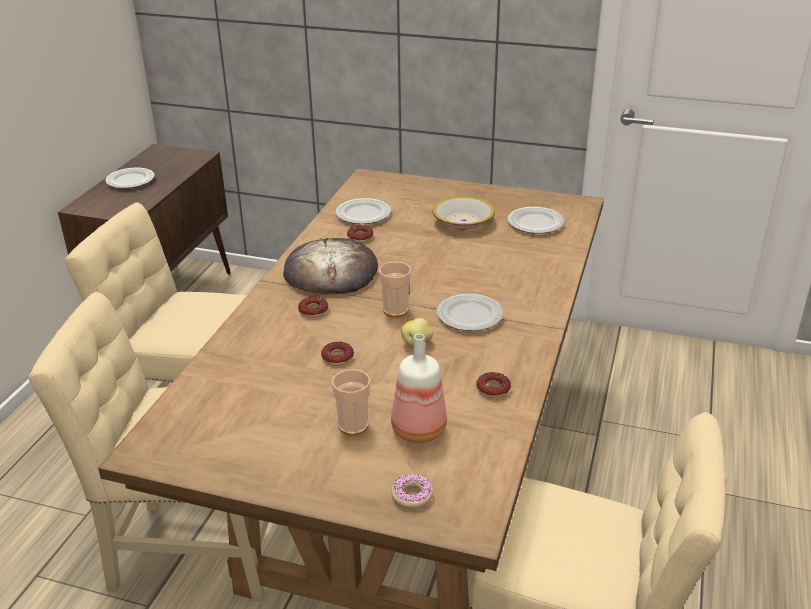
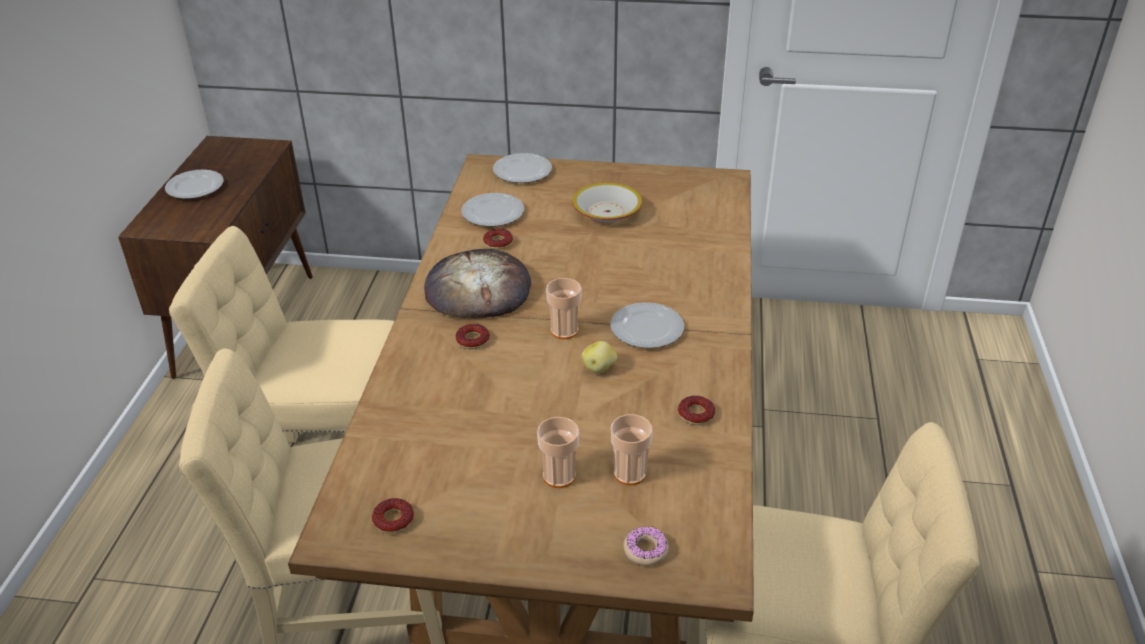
camera: 10 degrees left, 5 degrees up
(337, 357) = (517, 395): donut -> donut (393, 520)
(417, 430) = (629, 473): bottle -> cup
(535, 223) = (686, 208): plate -> plate (522, 172)

